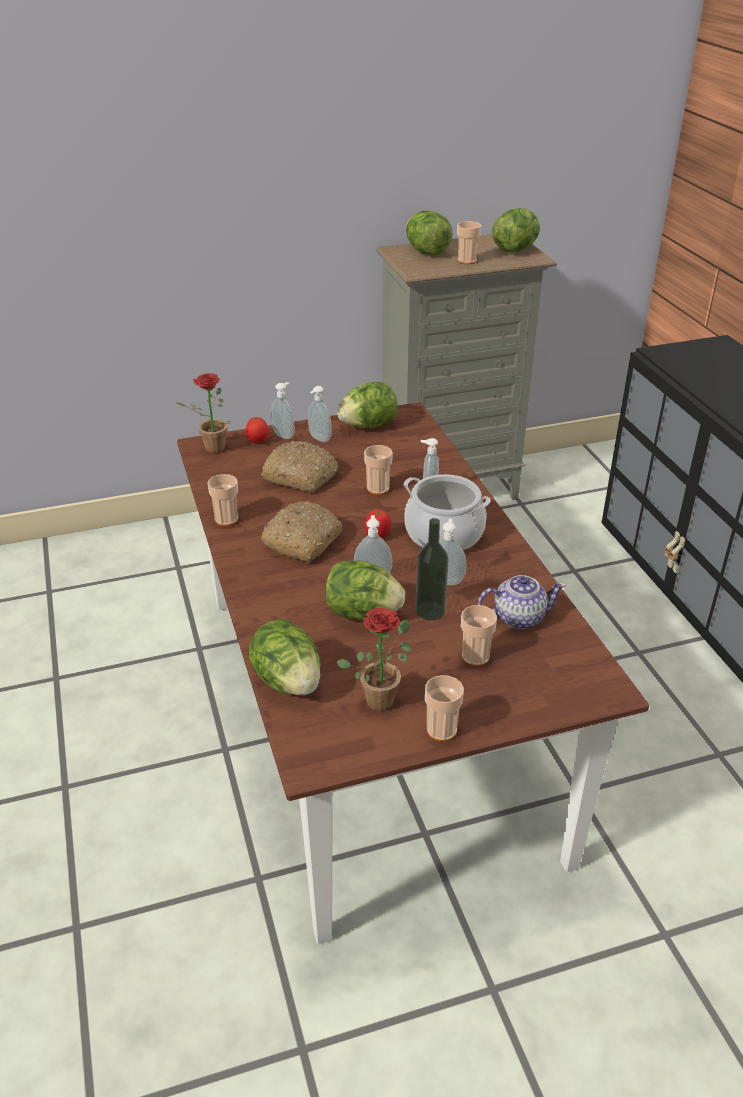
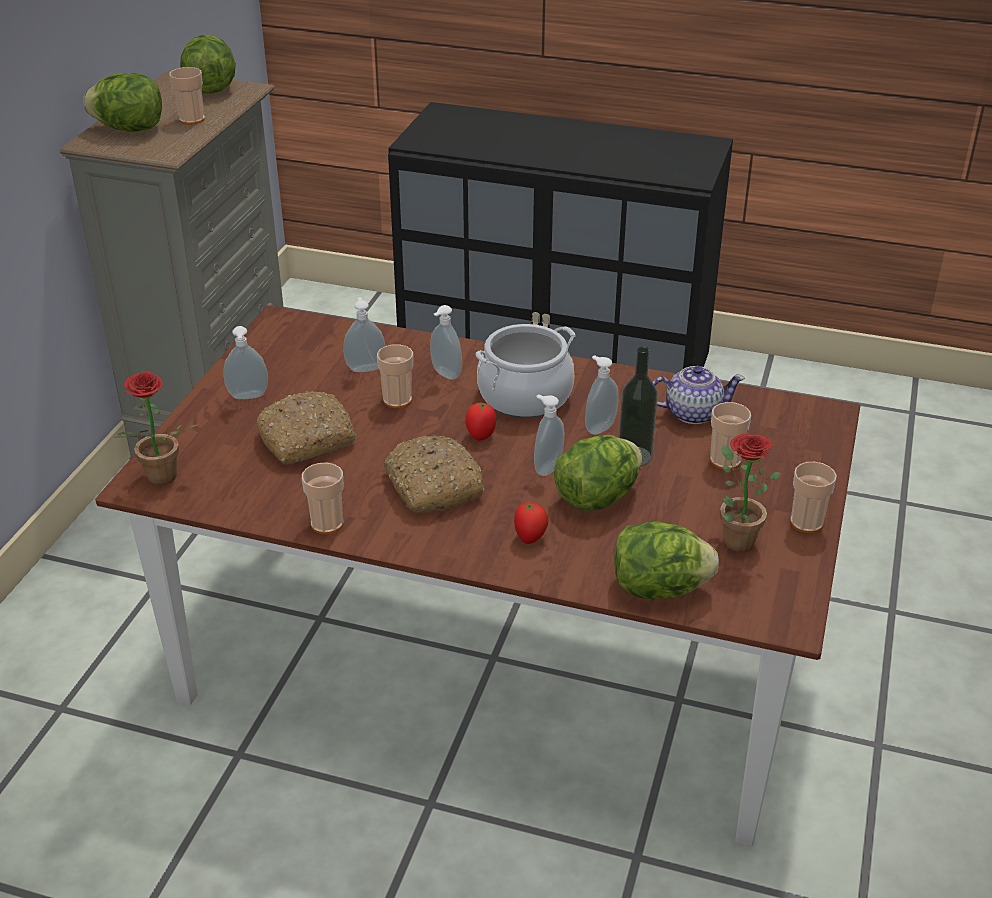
camera: 55 degrees left, 0 degrees up
(257, 441) = (192, 440): tomato -> tomato (530, 538)
(284, 435) = (205, 416): soap dispenser -> soap dispenser (365, 367)
(368, 425) = (267, 355): lettuce -> none
(518, 617) = (692, 413): teapot -> teapot turned 60 degrees clockwise

